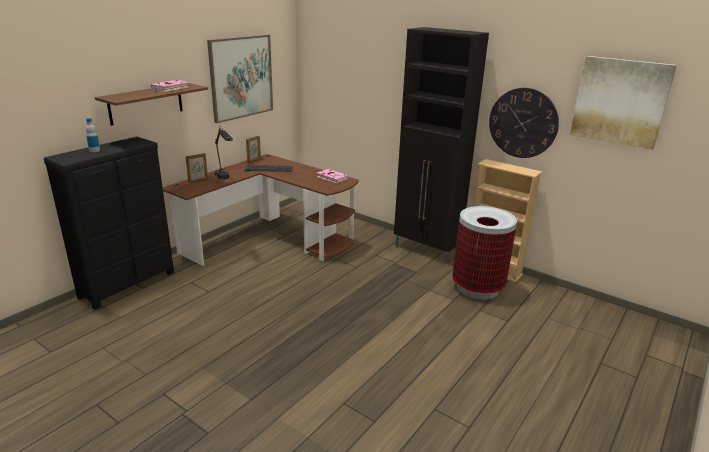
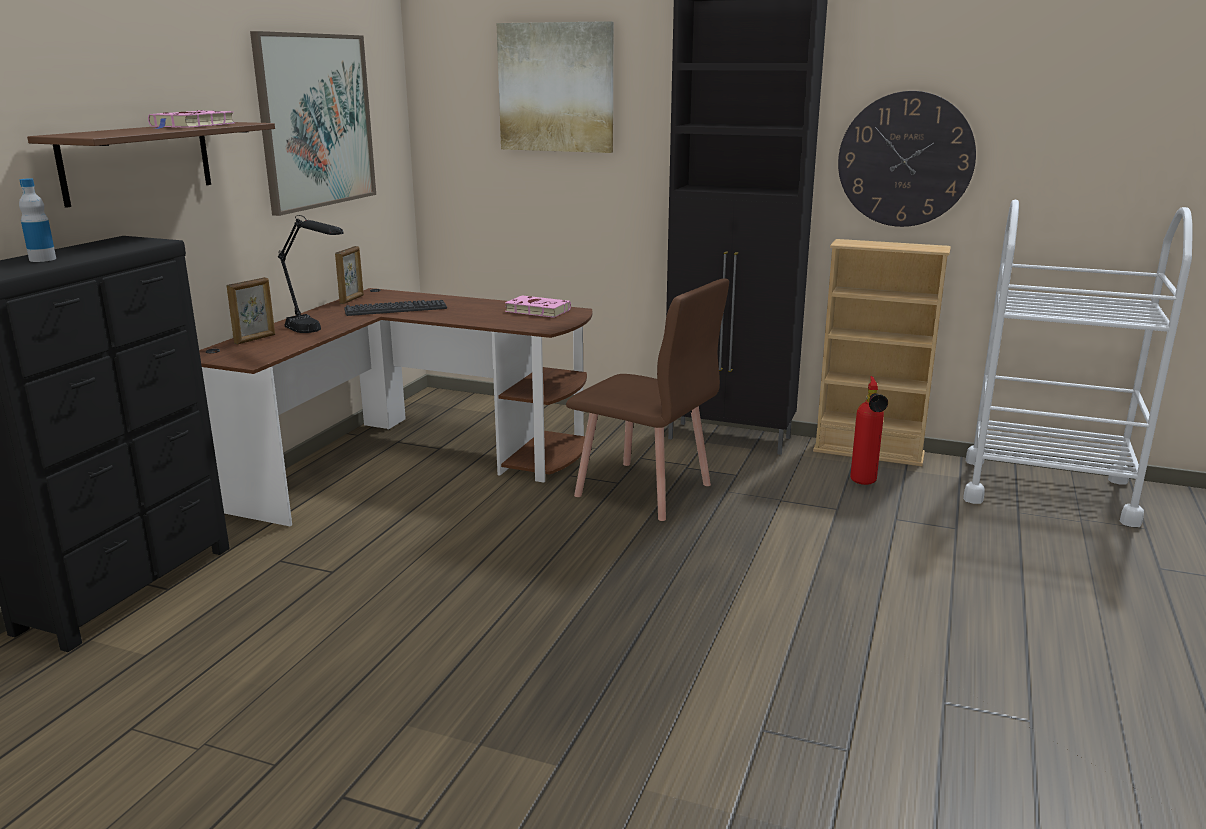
camera: 15 degrees left, 5 degrees down
(366, 273) = (644, 491): none -> brown chair
(477, 288) = (864, 485): trash can -> fire extinguisher
(573, 308) = (1046, 490): none -> white cart
(620, 101) = (1089, 95): picture -> picture (556, 87)

